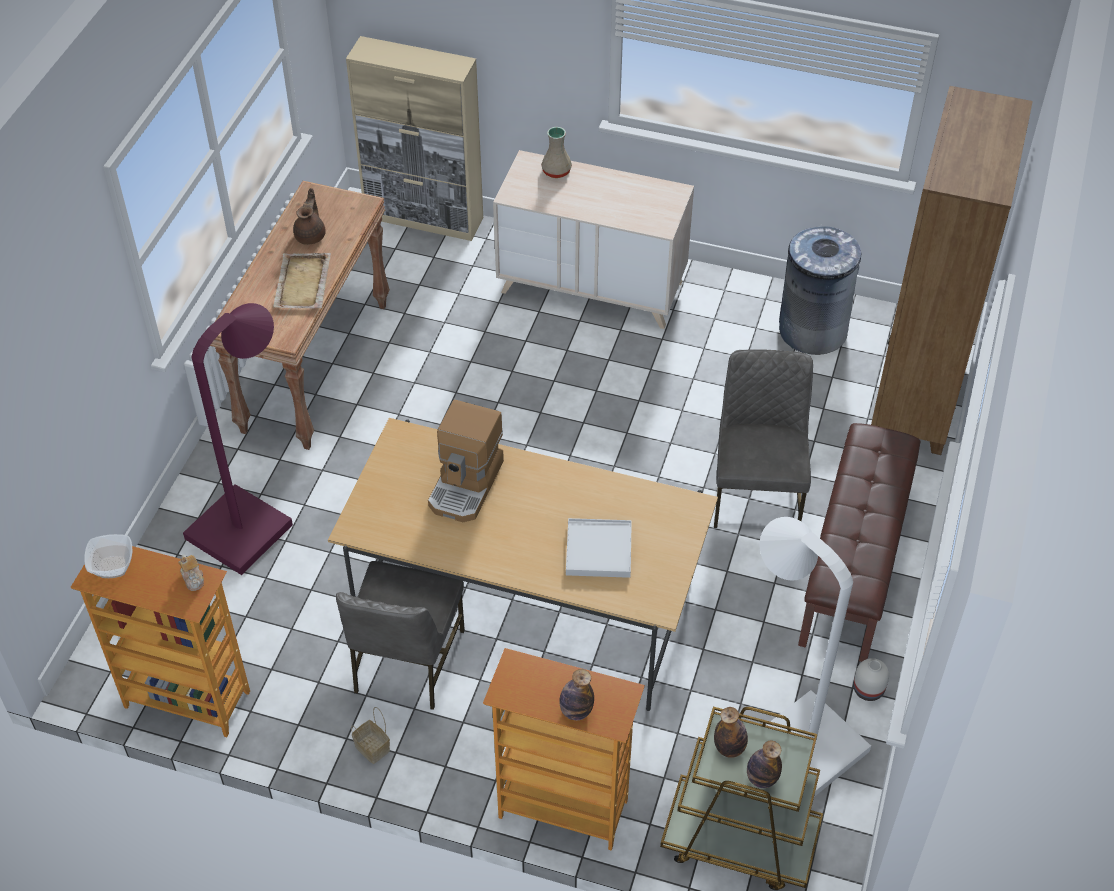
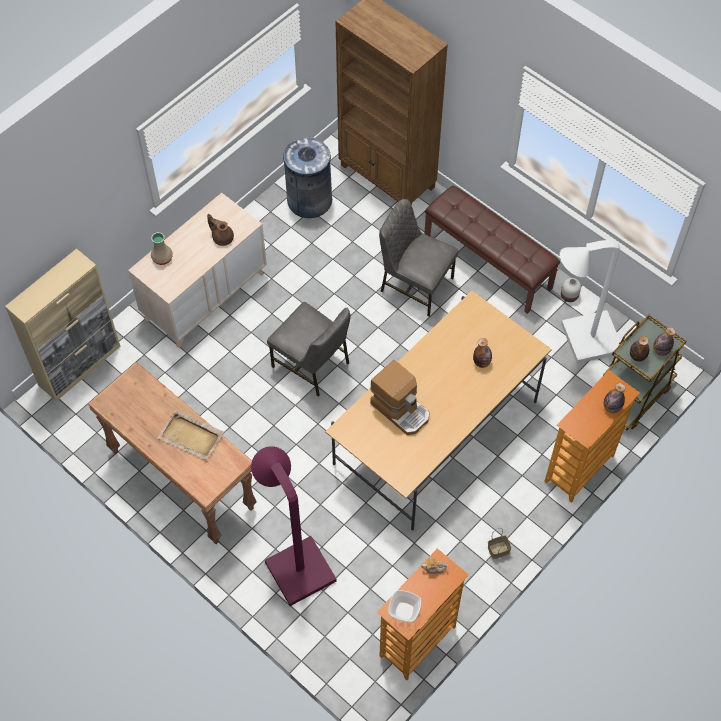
camera: 65 degrees left, 10 degrees up
(311, 235) = (147, 416): brown teapot -> brown teapot (222, 237)
(406, 662) = (447, 511): grey chair -> grey chair (312, 365)
(598, 550) = (481, 362): white tray -> bottle

